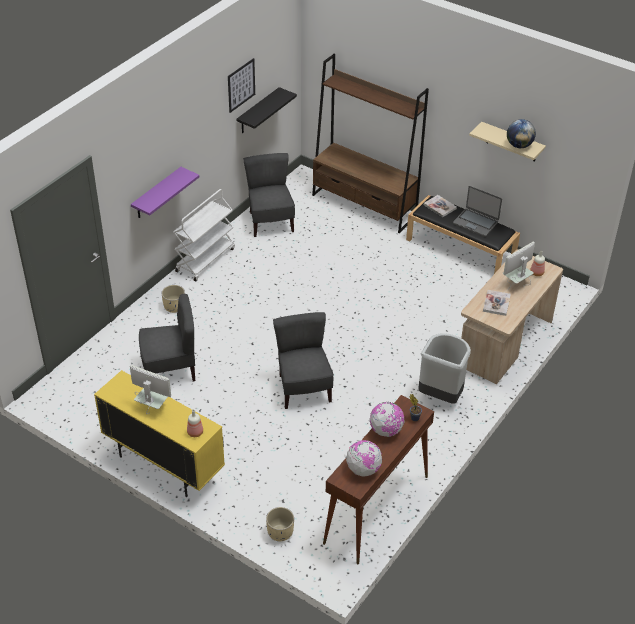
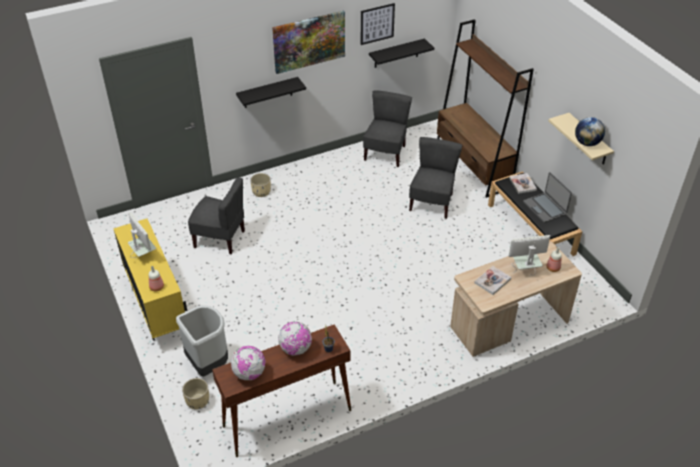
camera: 30 degrees right, 0 degrees up
(157, 194) = (267, 92): purple shelf -> black shelf
(188, 124) = (309, 41): none -> picture
(205, 259) = (313, 165): white cart -> none
(303, 389) = (307, 293): grey chair -> grey chair (432, 203)
(441, 395) = (417, 346): grey trash can -> grey trash can (208, 364)

